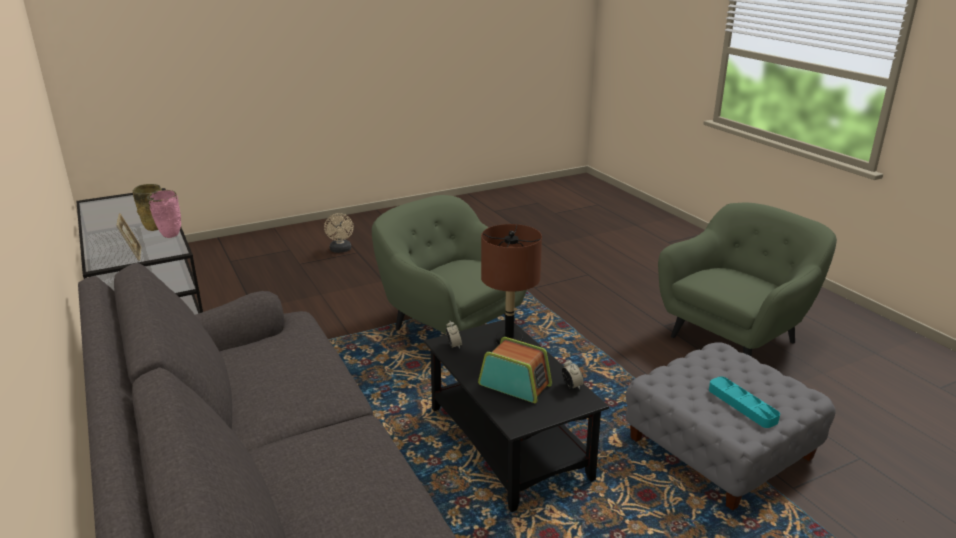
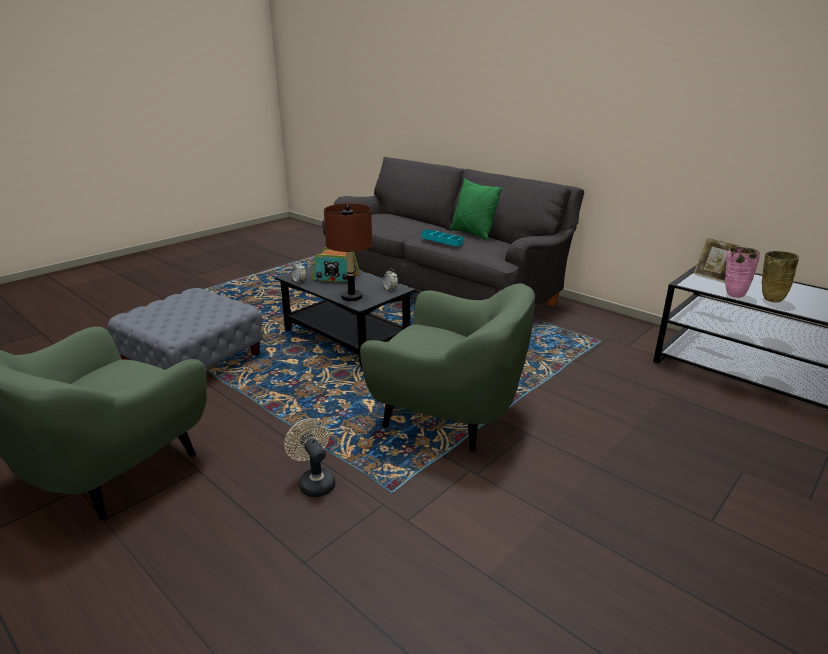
camera: 160 degrees right, 0 degrees up
(247, 384) = (472, 233): none -> green pillow
(341, 250) = (742, 519): beige fan -> beige fan (314, 482)
(742, 405) = (182, 304): turquoise tray -> turquoise tray (441, 240)

